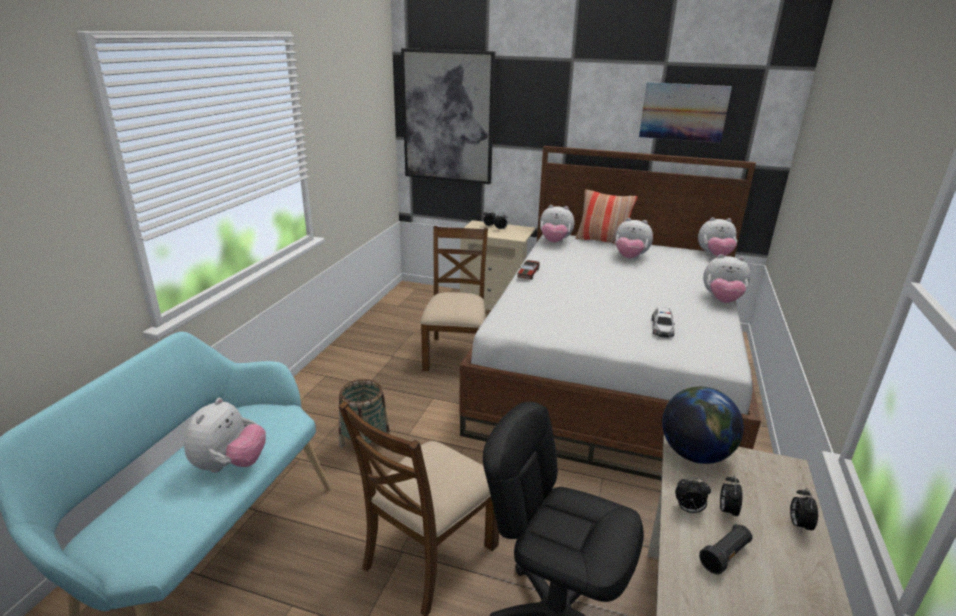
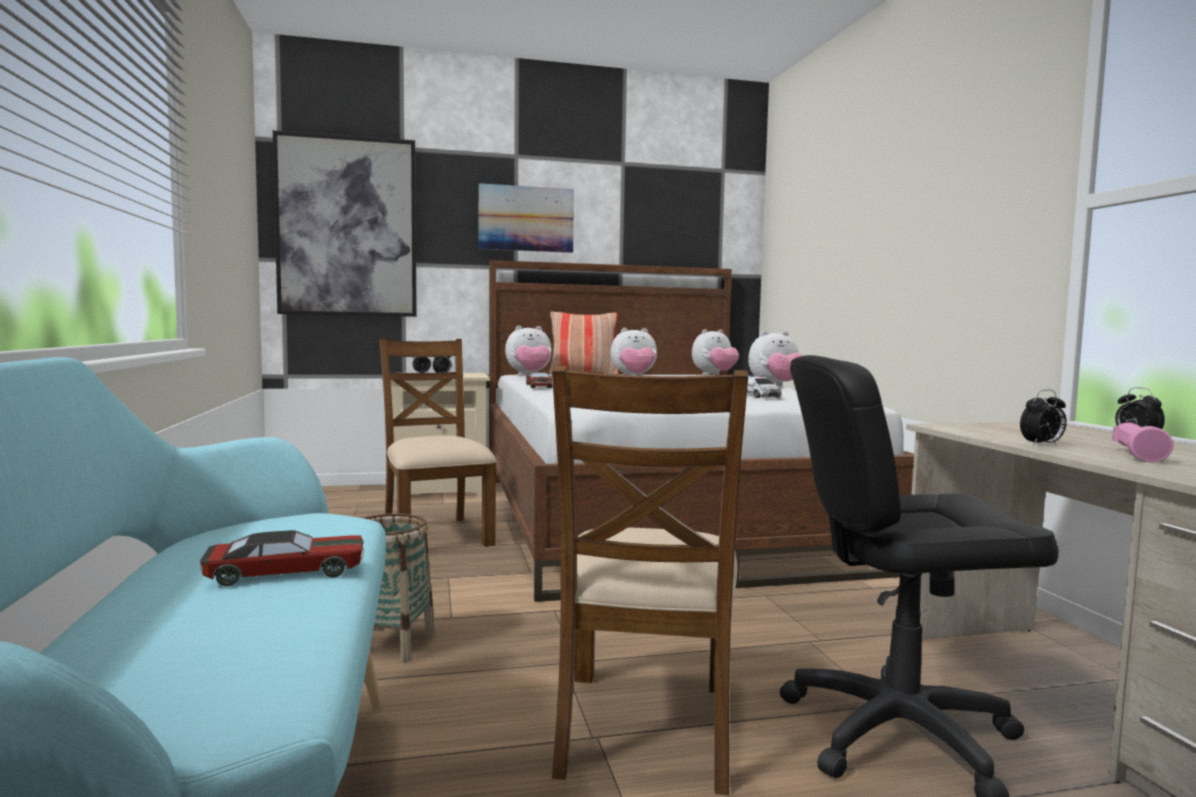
camera: 30 degrees left, 20 degrees down
(230, 465) = (287, 572): plush toy -> toy car
(683, 112) = (649, 217): picture -> picture (526, 218)
(695, 454) = (964, 427): globe -> none
(725, 556) = (1137, 455): black flashlight -> pink flashlight
(727, 511) = (1070, 441): alarm clock -> none

